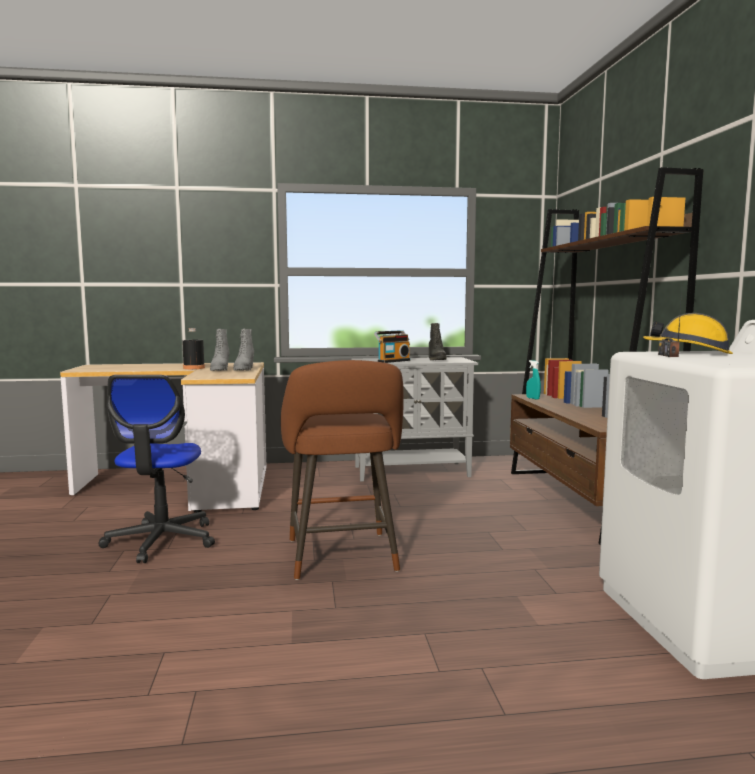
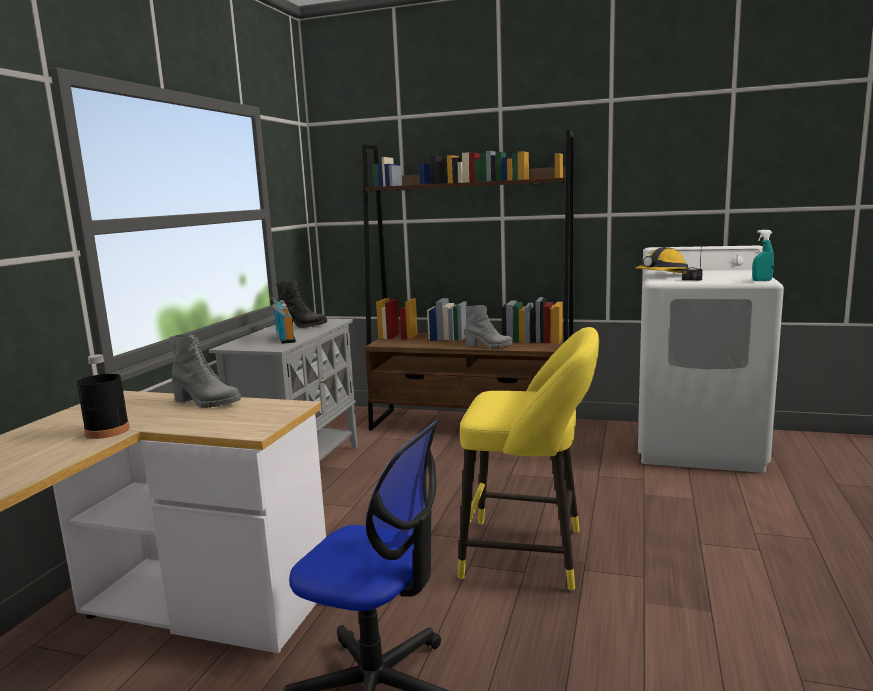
camera: 65 degrees left, 5 degrees up
(220, 370) = (179, 415): grey boot -> grey boot (489, 346)
(342, 558) = (531, 555): brown stool -> yellow stool
(532, 398) = (400, 344): turquoise spray bottle -> turquoise spray bottle (762, 280)

